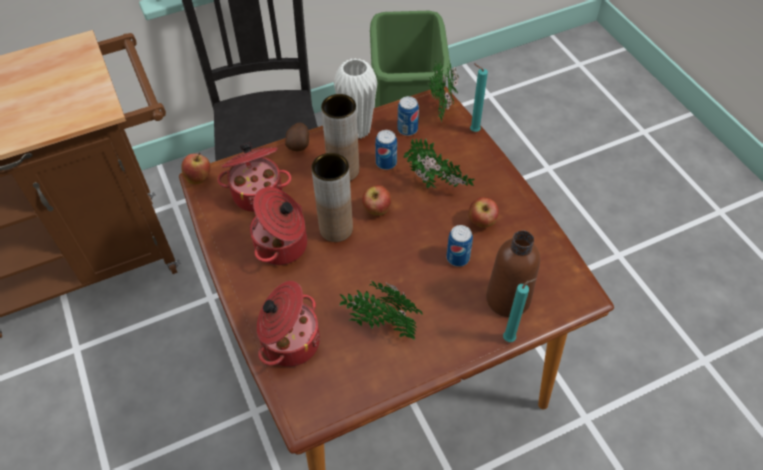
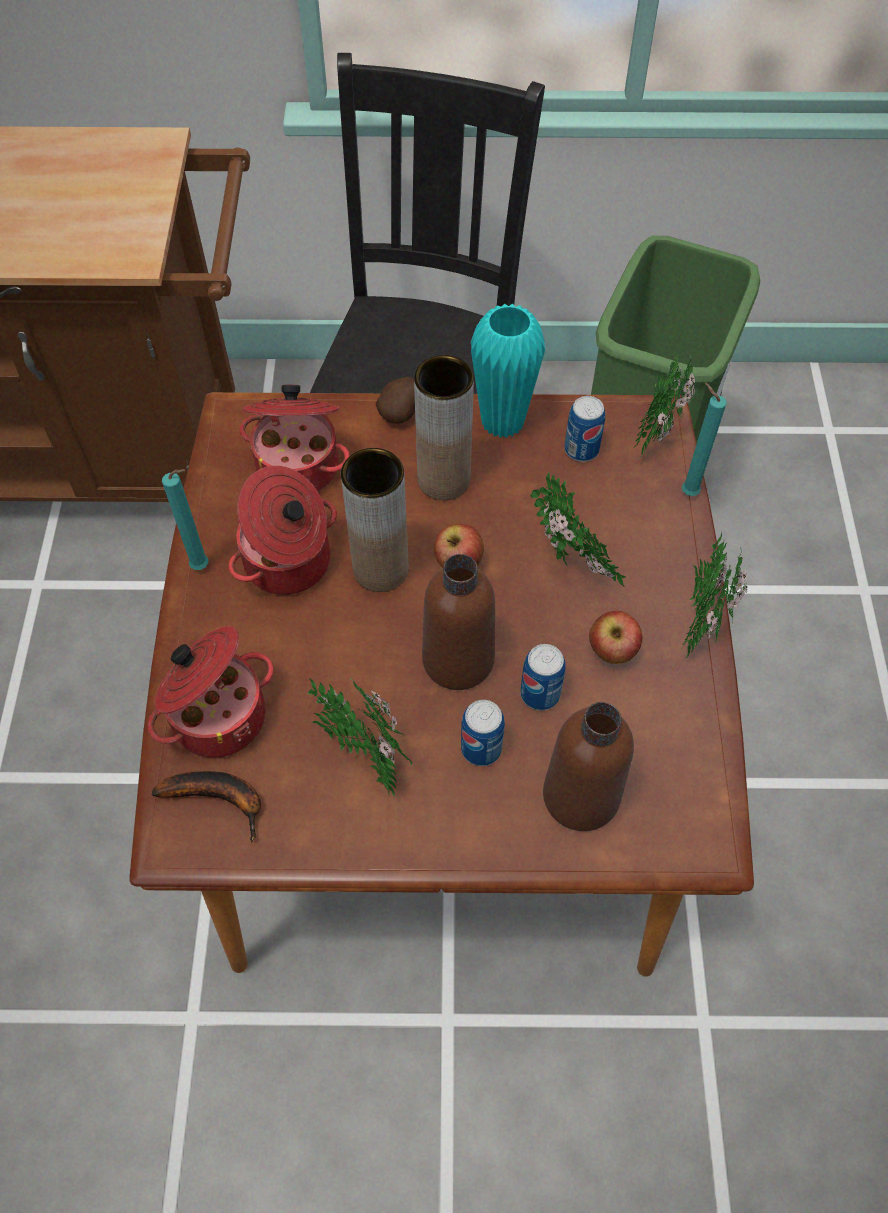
camera: 25 degrees right, 5 degrees up
(199, 178) = (230, 410): apple -> none
(317, 384) = (220, 799): none -> banana
(357, 130) = (502, 422): white vase -> turquoise vase
(386, 163) = (516, 492): can -> can (481, 748)
(405, 258) = (458, 659): none -> brown bottle
(511, 338) = (548, 862): turquoise candle -> turquoise candle (203, 567)
(516, 188) = (702, 617): none -> potted plant

